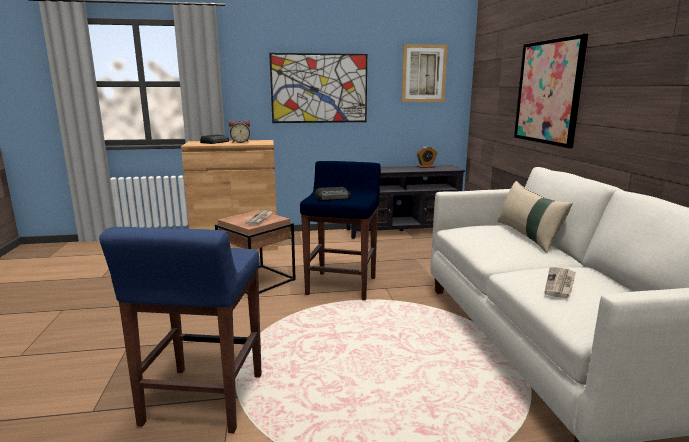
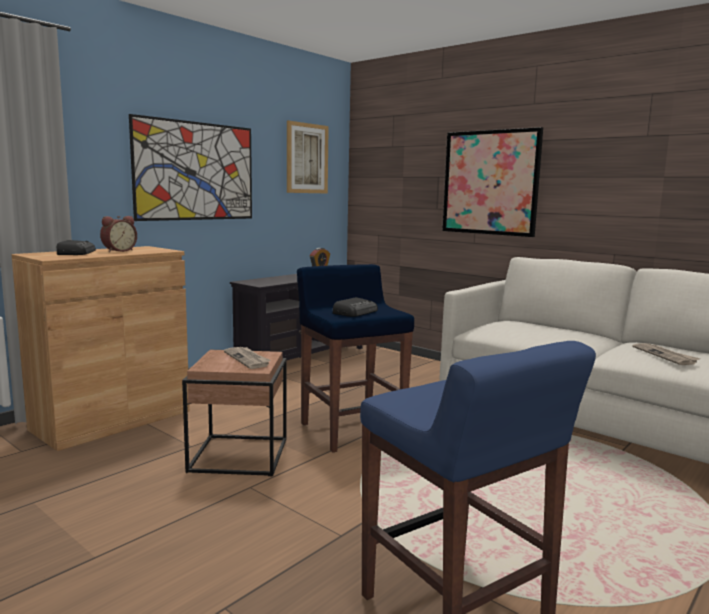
camera: 40 degrees left, 5 degrees down
(528, 236) = (546, 326): beige pillow -> none

